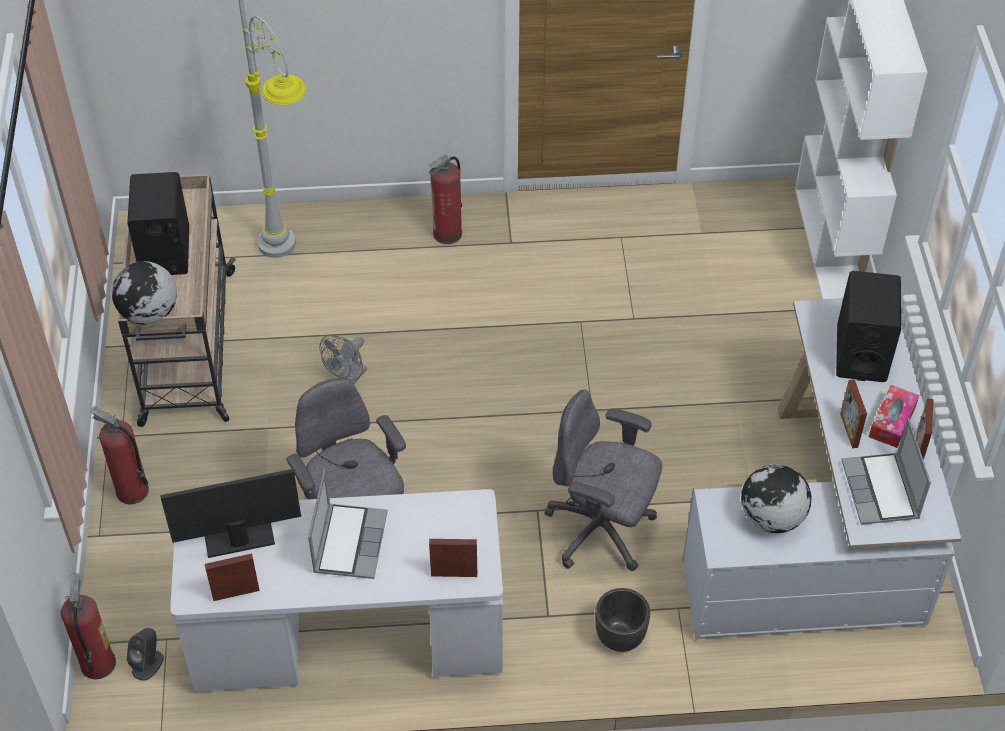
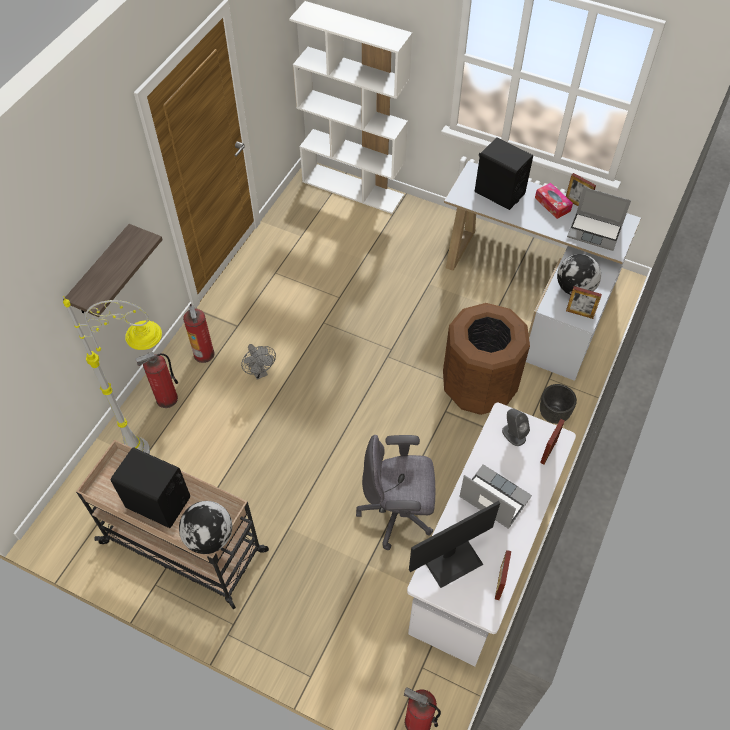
camera: 60 degrees left, 5 degrees up
(131, 491) = (285, 638): fire extinguisher -> fire extinguisher (167, 399)
(148, 664) = (435, 688): grey speaker -> grey speaker (513, 434)
(238, 536) = (453, 561): monitor -> monitor turned 135 degrees counterclockwise
(348, 380) = (281, 463): grey fan -> grey fan (260, 372)
(361, 27) = (101, 272): none -> shelf
(601, 530) = (478, 387): grey office chair -> brown trash can
(849, 430) = (548, 224): picture frame -> picture frame (579, 313)

